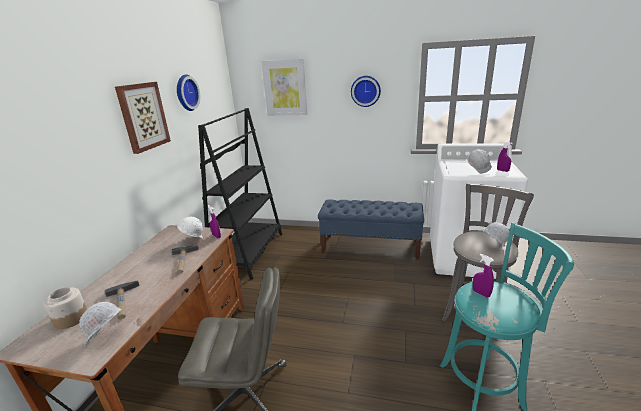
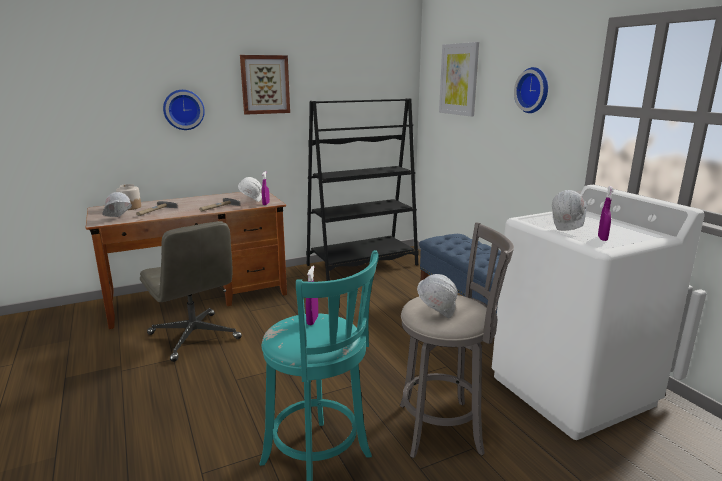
camera: 50 degrees right, 5 degrees down
(185, 93) = (331, 71): wall clock -> wall clock (183, 109)

